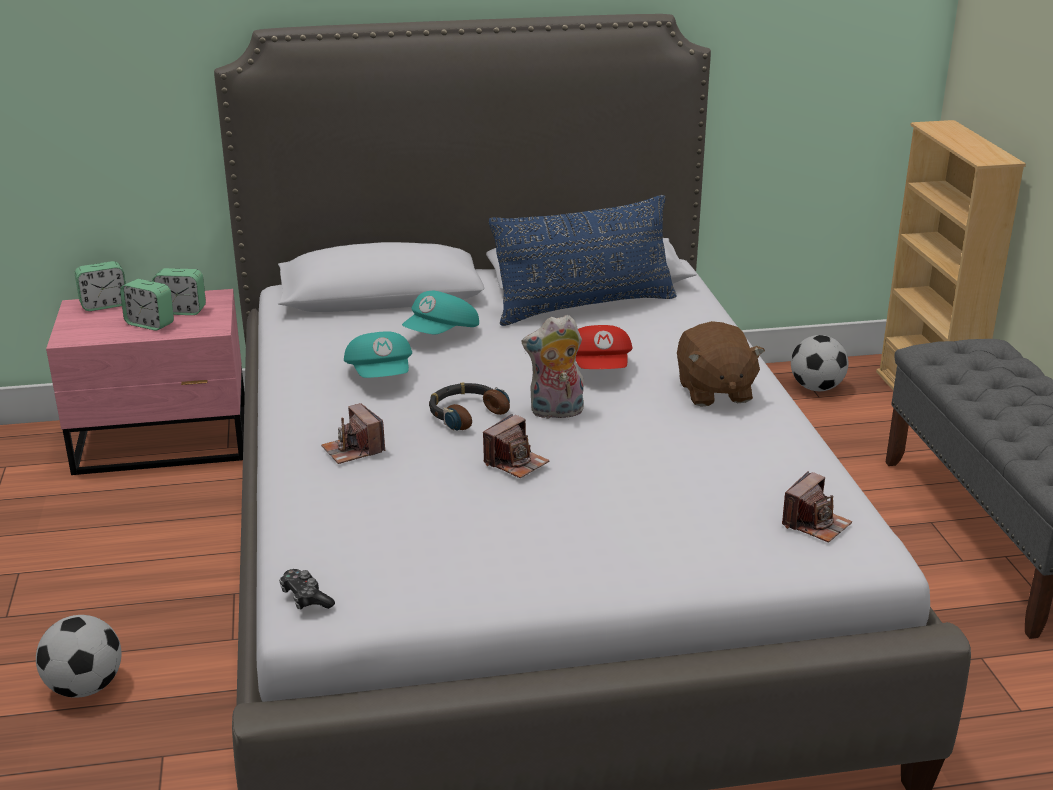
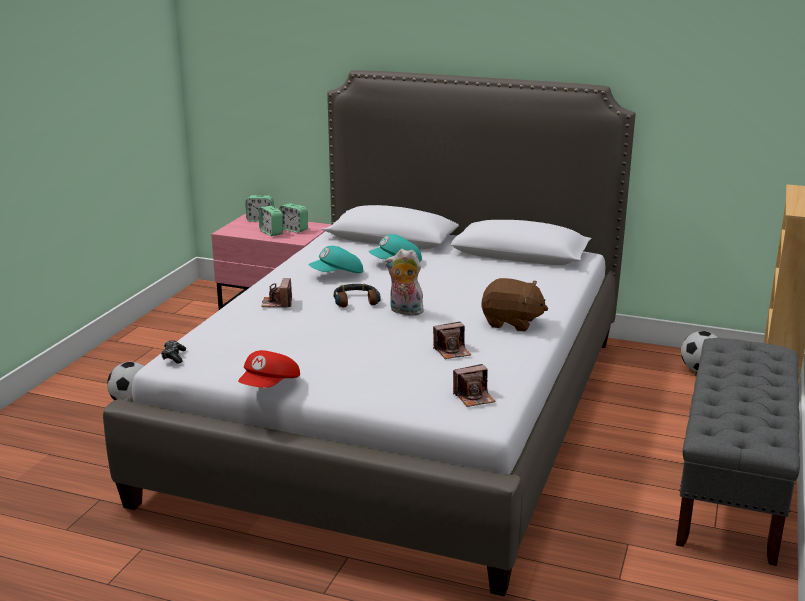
camera: 30 degrees right, 5 degrees down
(381, 376) = (337, 275): turquoise cap -> turquoise cap turned 45 degrees clockwise
(516, 462) = (349, 328): camera -> camera (452, 351)
(584, 306) = (497, 265): blue pillow -> none
(600, 369) = (461, 297): red cap -> red cap (270, 386)
(713, 392) = (511, 322): brown plush toy -> brown plush toy turned 90 degrees counterclockwise

